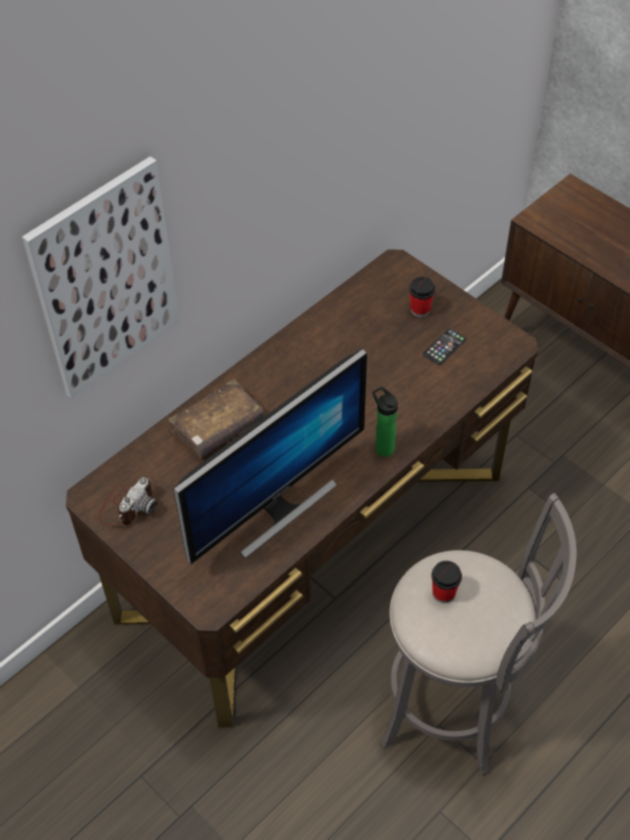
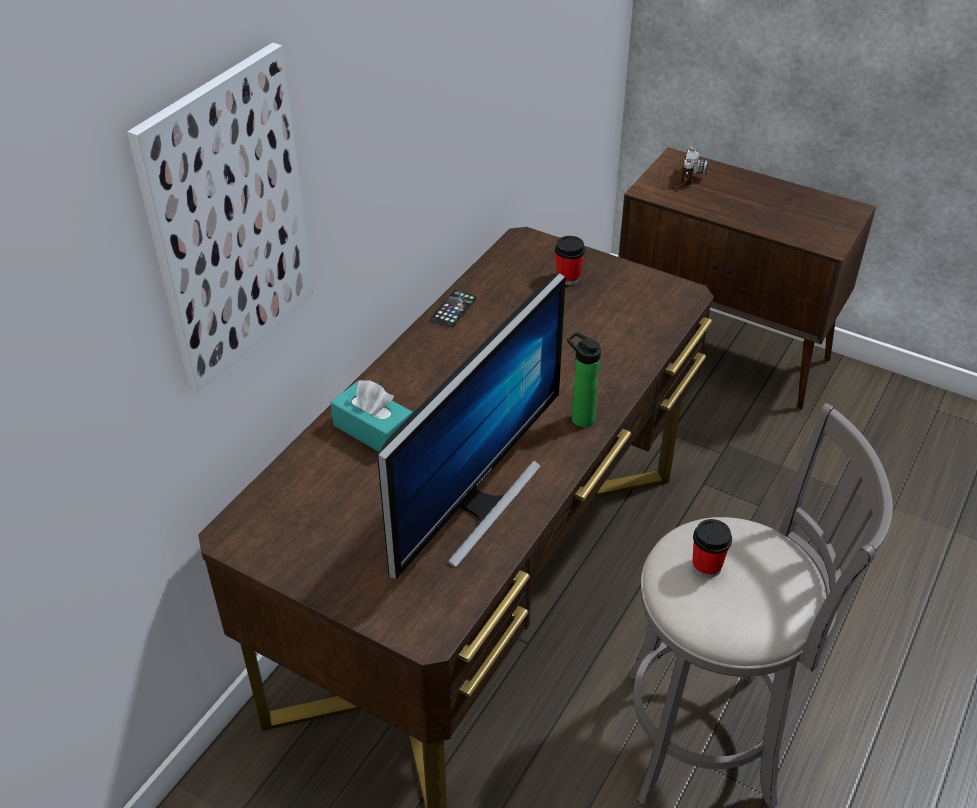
camera: 15 degrees left, 10 degrees down
(127, 505) = (284, 536): camera -> camera (678, 176)
(218, 427) = (373, 430): brown book -> turquoise tissue box
(444, 347) = (609, 308): phone -> phone (453, 309)

